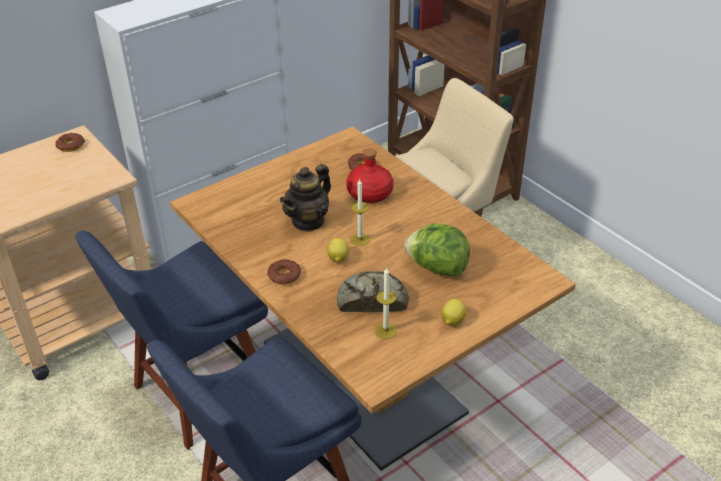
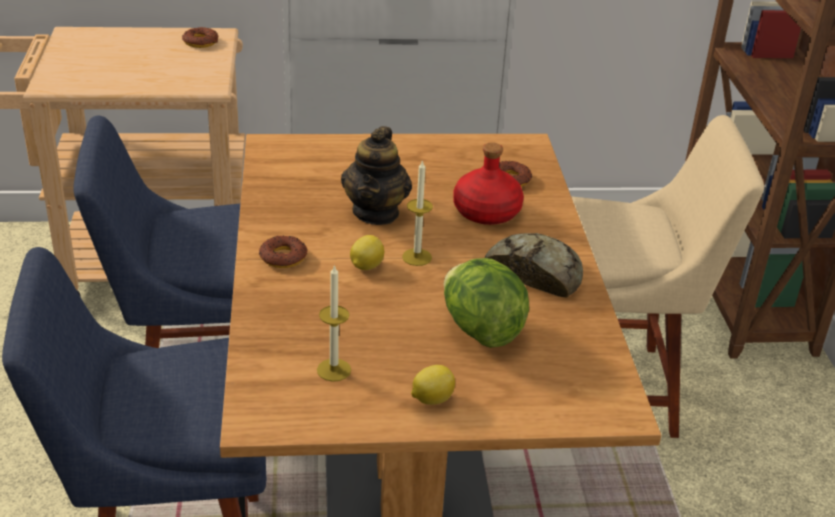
camera: 30 degrees right, 5 degrees down
(308, 221) = (376, 212): teapot -> teapot turned 60 degrees counterclockwise
(371, 299) = (356, 327): bread -> bread (535, 272)

